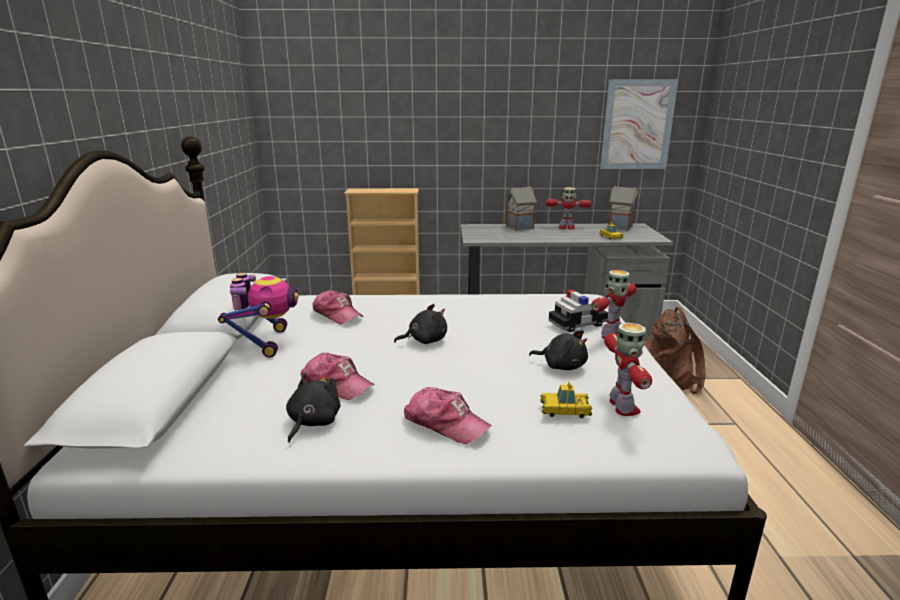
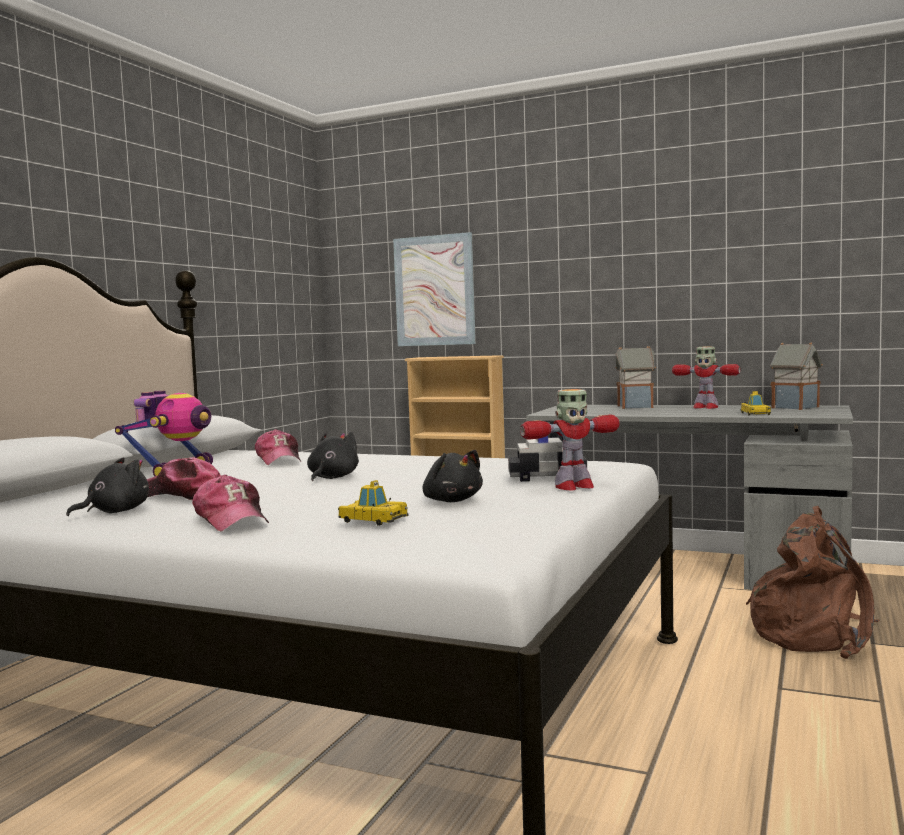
camera: 25 degrees right, 15 degrees down
(336, 384) = (183, 494): cap -> cap turned 150 degrees clockwise
(425, 340) = (332, 478): black plush toy -> black plush toy turned 75 degrees counterclockwise
(623, 407) = (449, 524): toy robot -> none
(637, 125) = (821, 253): picture -> picture (434, 290)

